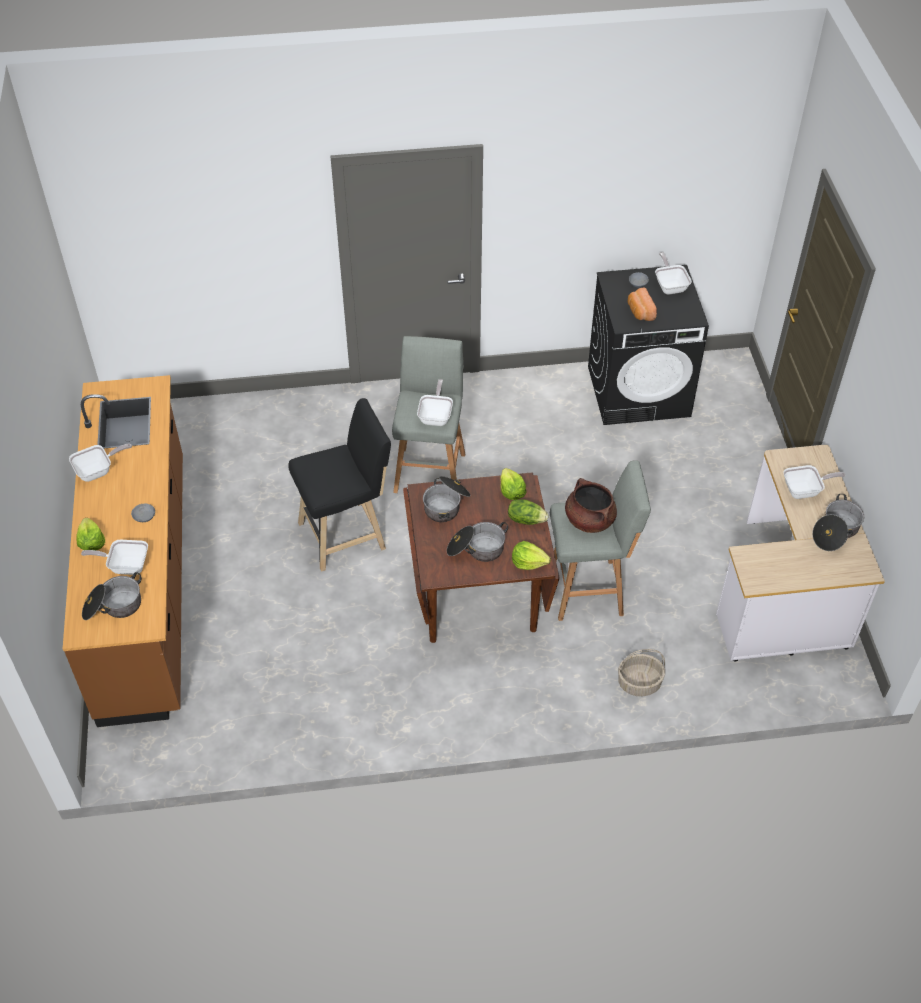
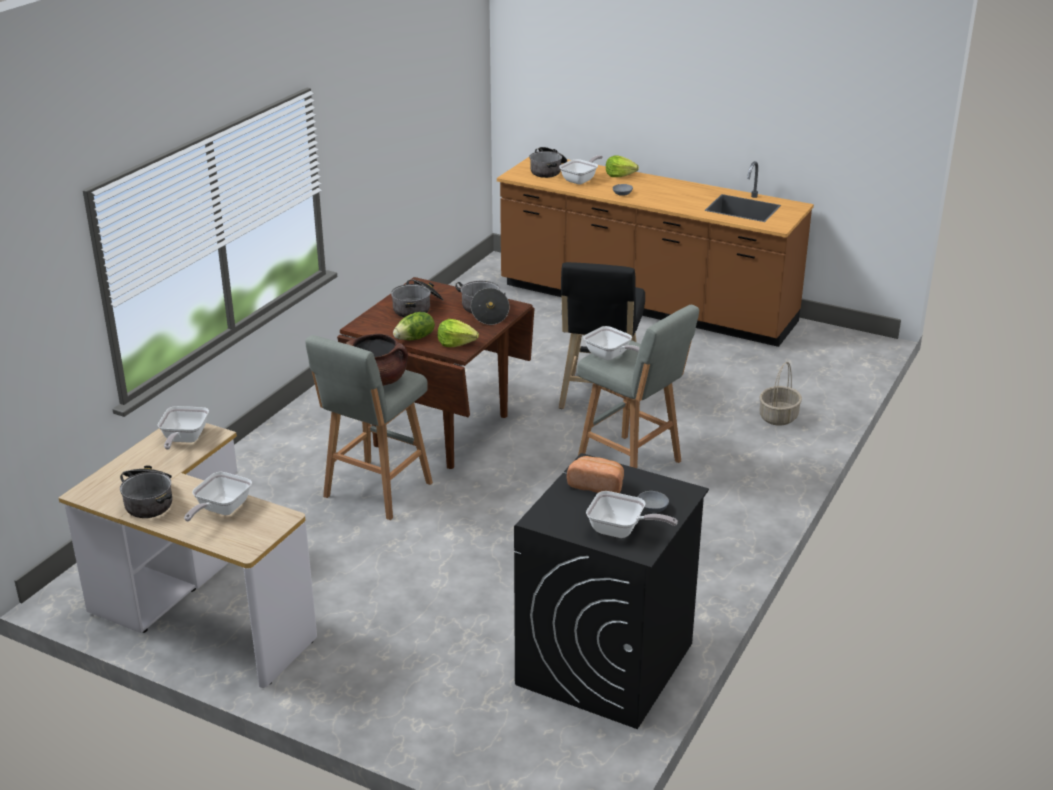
camera: 125 degrees right, 20 degrees down
(98, 471) = (694, 190): frying pan -> frying pan (183, 440)
(528, 562) = (370, 323): lettuce -> none
(639, 683) = (250, 473): basket -> basket (778, 417)

